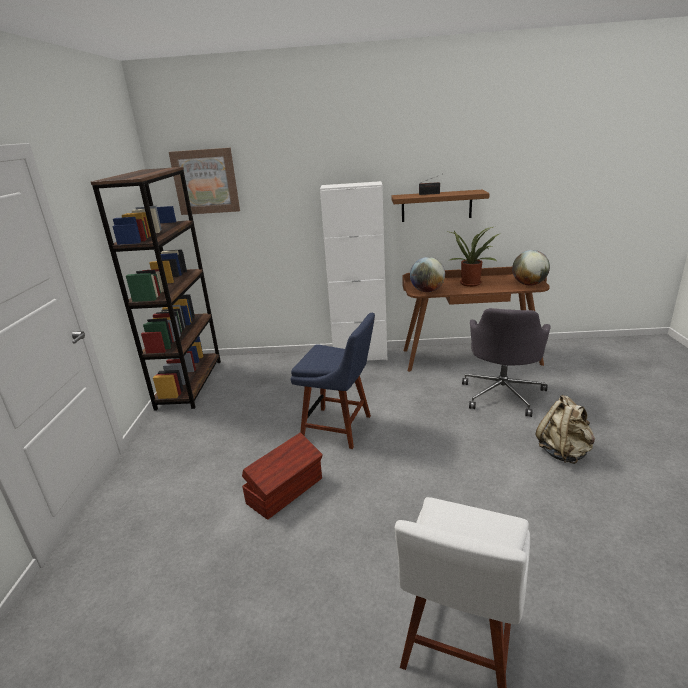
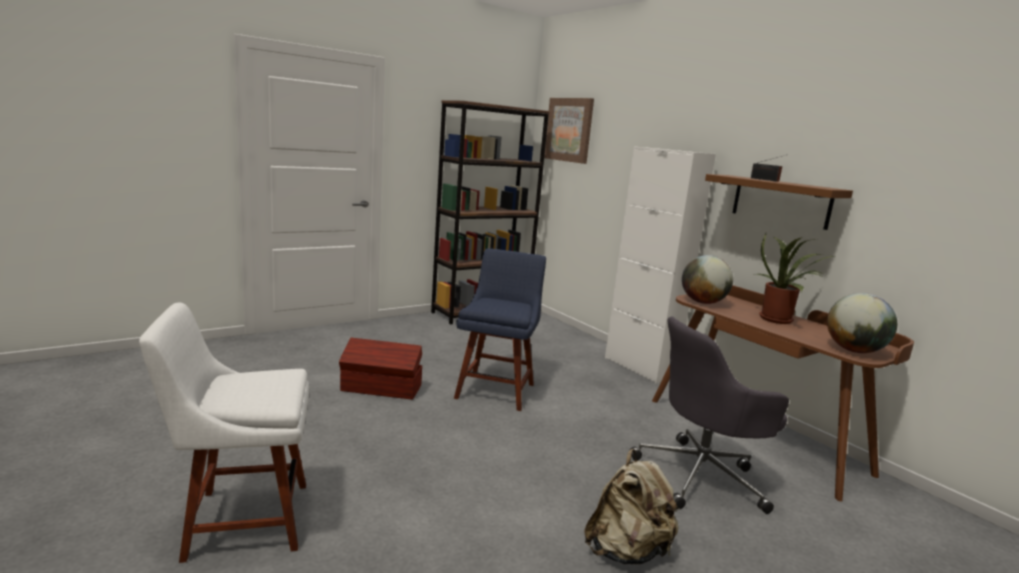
camera: 50 degrees right, 10 degrees down
(340, 428) = (496, 389): blue chair -> blue chair turned 150 degrees counterclockwise

